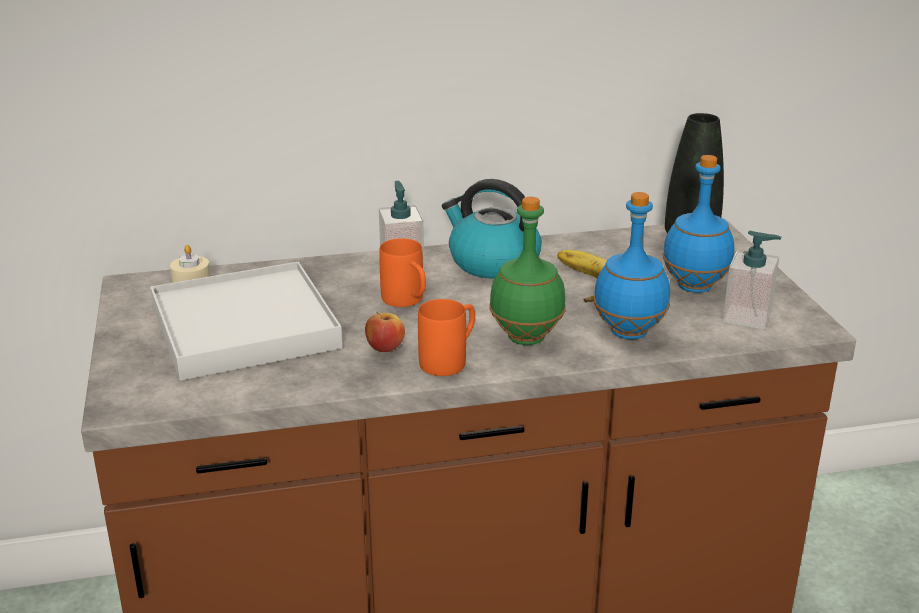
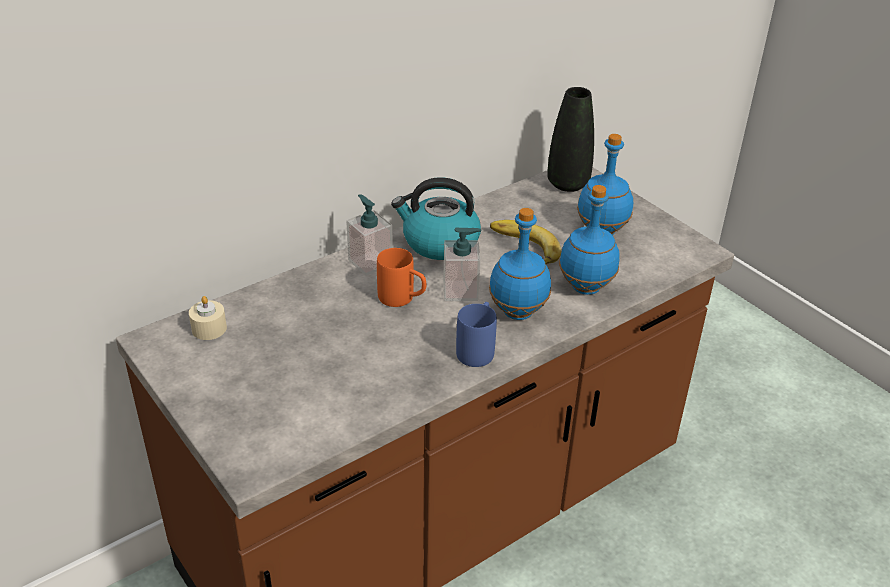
camera: 25 degrees left, 10 degrees up
(244, 327) = (290, 360): white tray -> none
(385, 347) = (419, 350): apple -> none
(450, 360) = (477, 349): orange mug -> blue mug
(526, 337) = (517, 311): green bottle -> blue bottle
(747, 317) = (654, 251): soap dispenser -> soap dispenser (460, 290)

